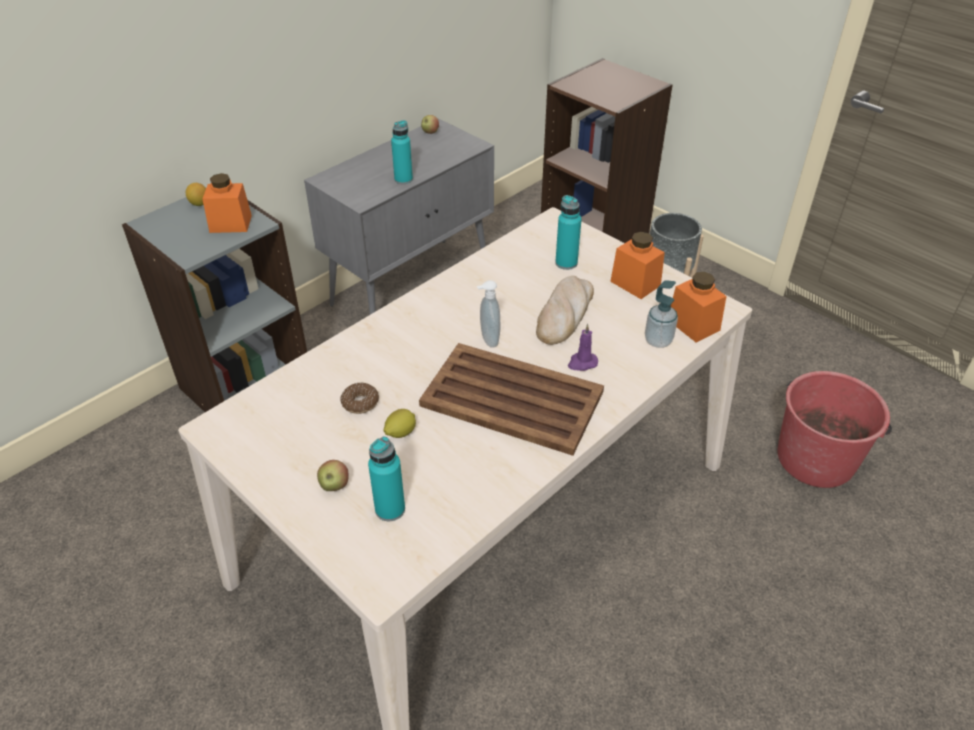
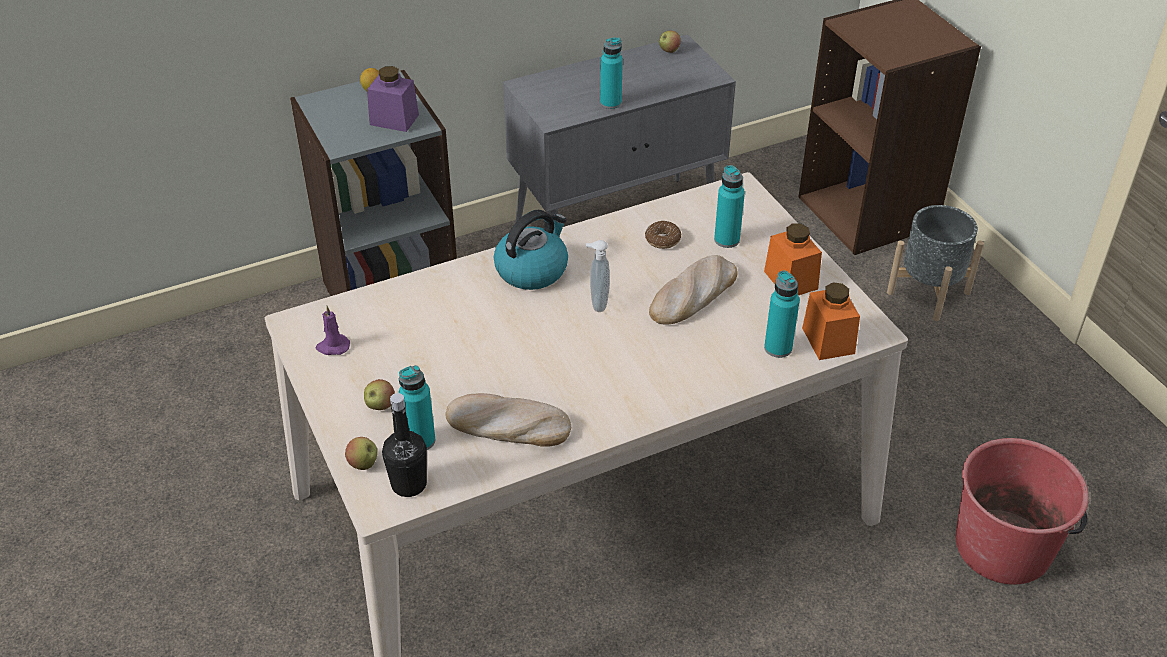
camera: 20 degrees right, 0 degrees up
(230, 224) = (394, 119): orange jar -> purple jar
(344, 549) = (363, 464): none -> apple
(360, 402) = (440, 334): donut -> donut (663, 239)
(399, 556) = (409, 484): none -> black bottle
(400, 433) = (464, 373): lemon -> none
(416, 325) = (532, 269): none -> kettle
(465, 471) = (507, 425): none -> bread
(513, 400) = (591, 370): brown tray -> none
(582, 363) = (682, 351): purple candle -> purple candle (332, 347)
(658, 341) = (778, 348): soap dispenser -> turquoise bottle

